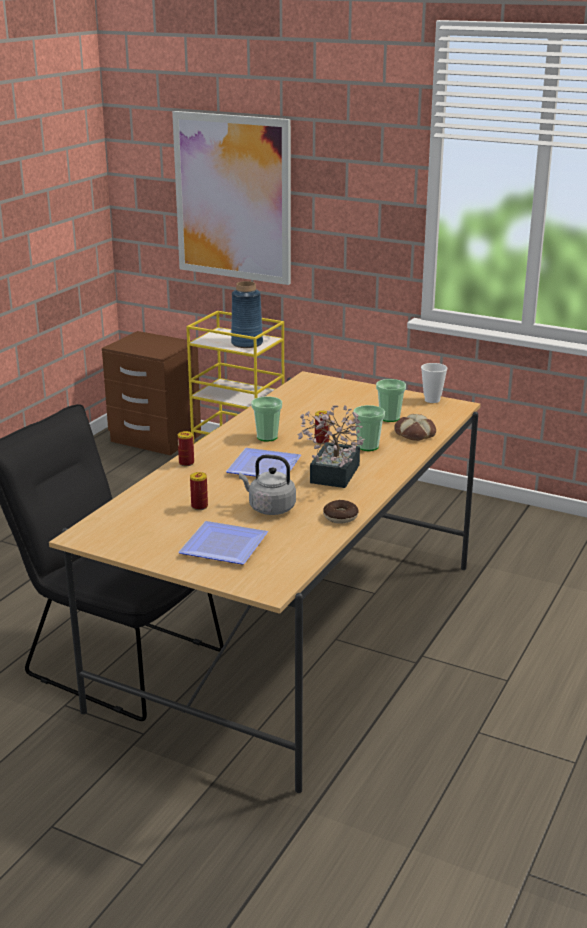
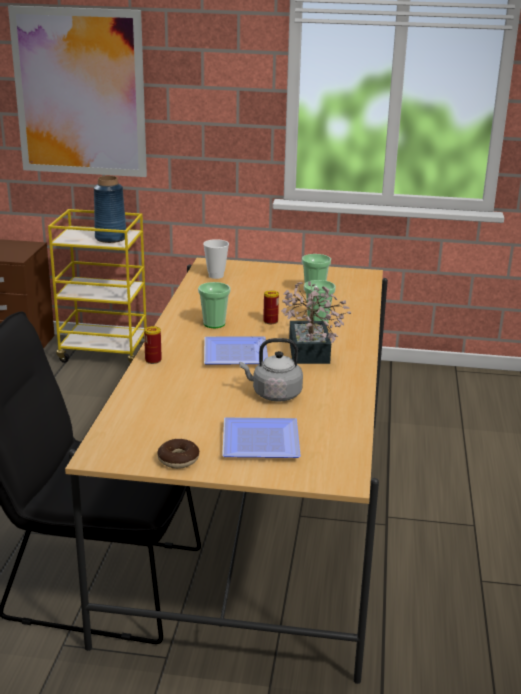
camera: 20 degrees left, 0 degrees up
(199, 506) = (202, 403): can -> none
(340, 517) = (350, 393): donut -> donut (178, 459)
(414, 433) = (349, 304): bread -> none
(432, 400) = (338, 271): cup -> cup (216, 276)

